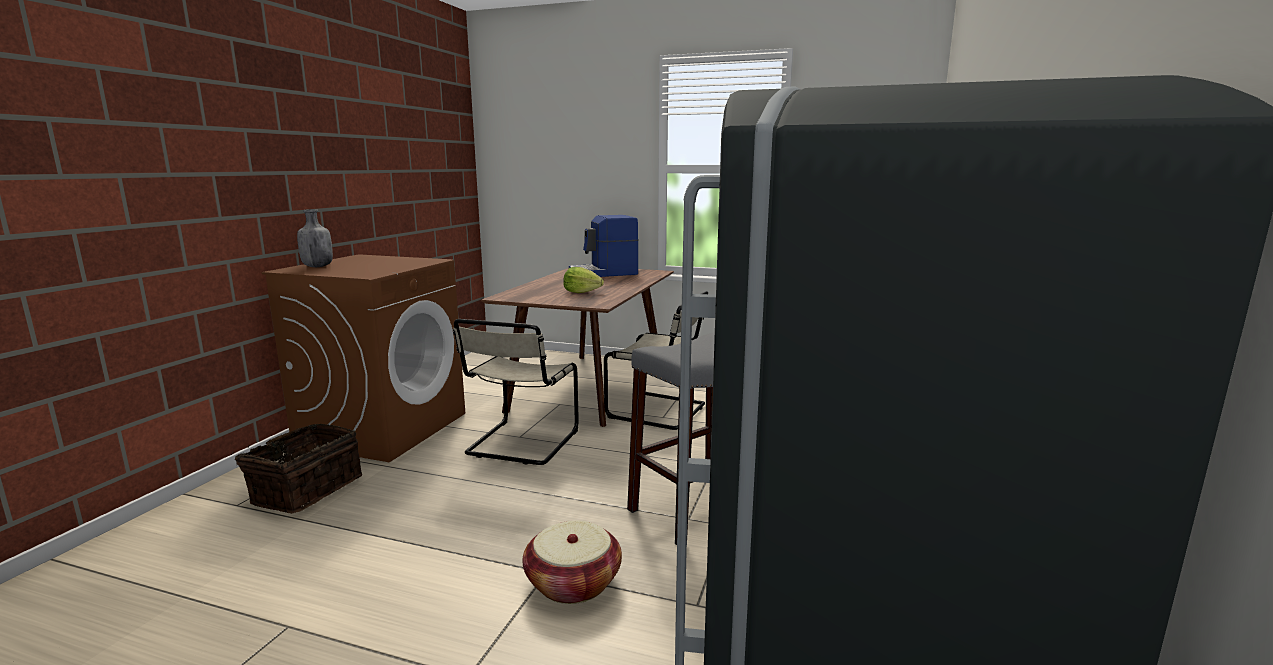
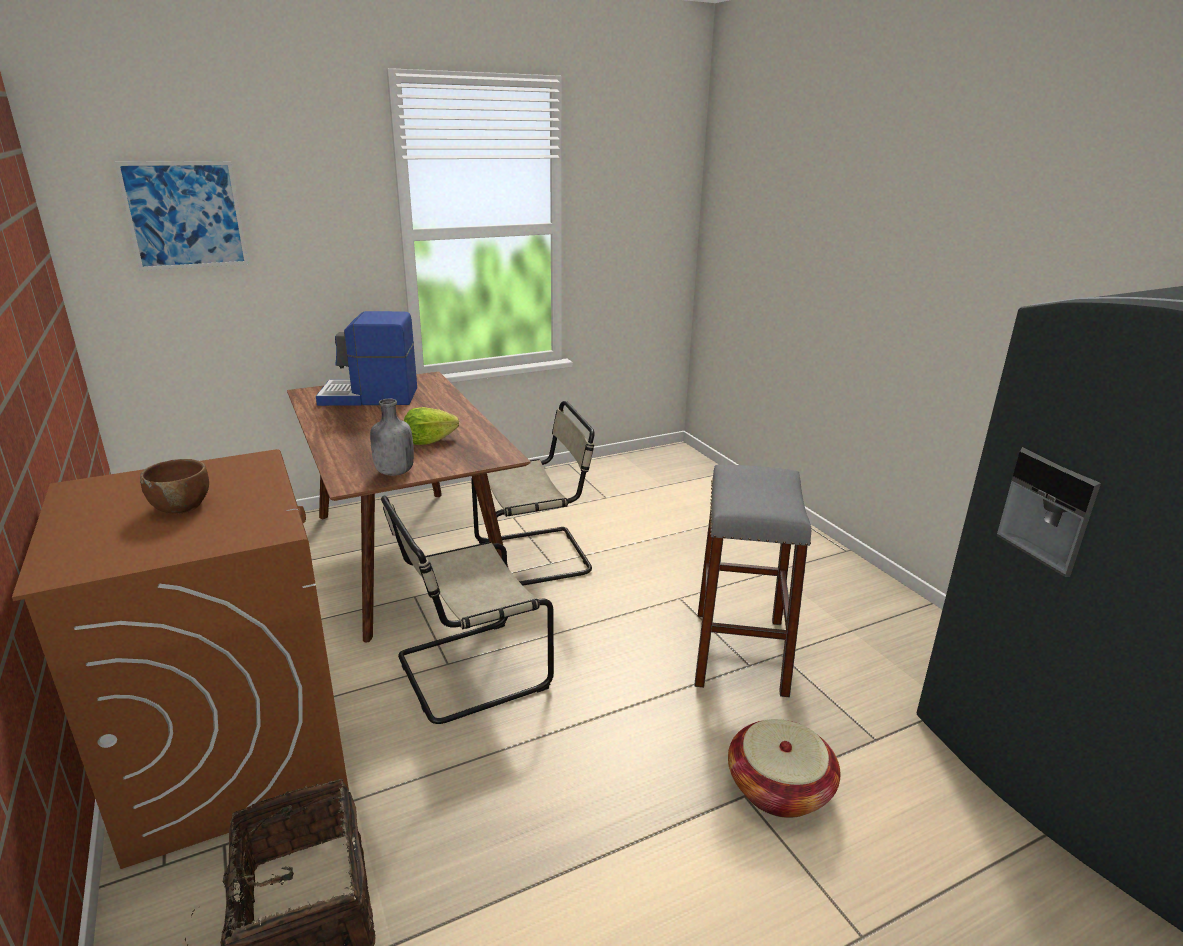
camera: 45 degrees left, 10 degrees up
(317, 266) = (92, 542): grey bottle -> grey bottle (394, 472)
(368, 265) = (181, 506): none -> brown bowl
(521, 444) = (467, 672): beige chair -> beige chair turned 90 degrees clockwise
(536, 150) = (185, 215): none -> picture
(604, 273) = (370, 397): coffee machine -> coffee machine turned 60 degrees clockwise

